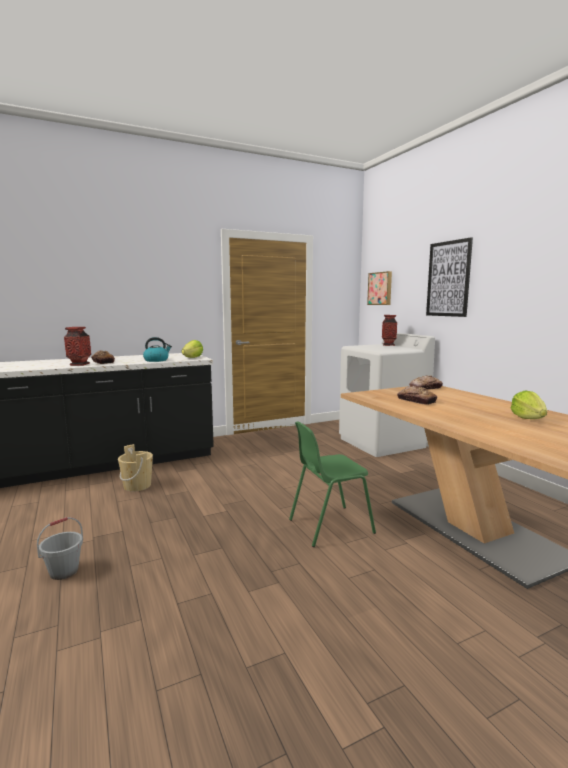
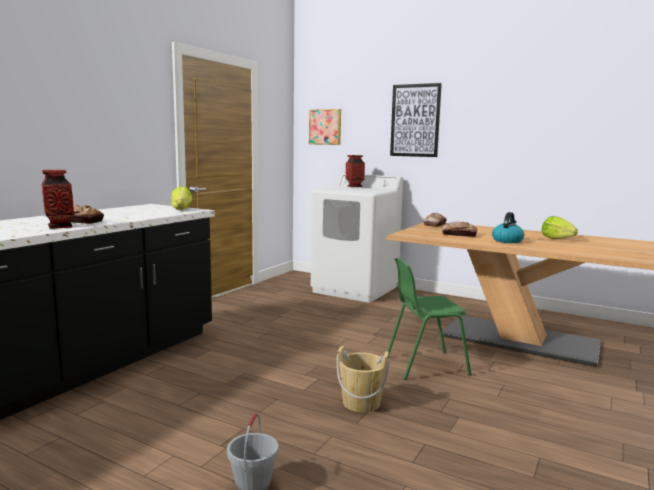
camera: 35 degrees left, 0 degrees up
(137, 486) = (172, 383): beige bucket -> beige bucket (361, 403)
(156, 360) = (148, 215): kettle -> kettle (507, 241)
(329, 526) = (425, 365): green chair -> green chair turned 45 degrees clockwise

